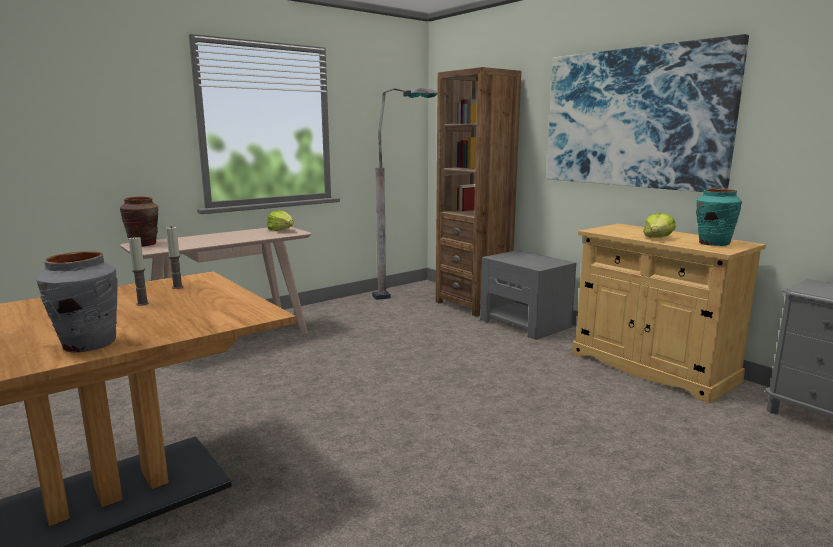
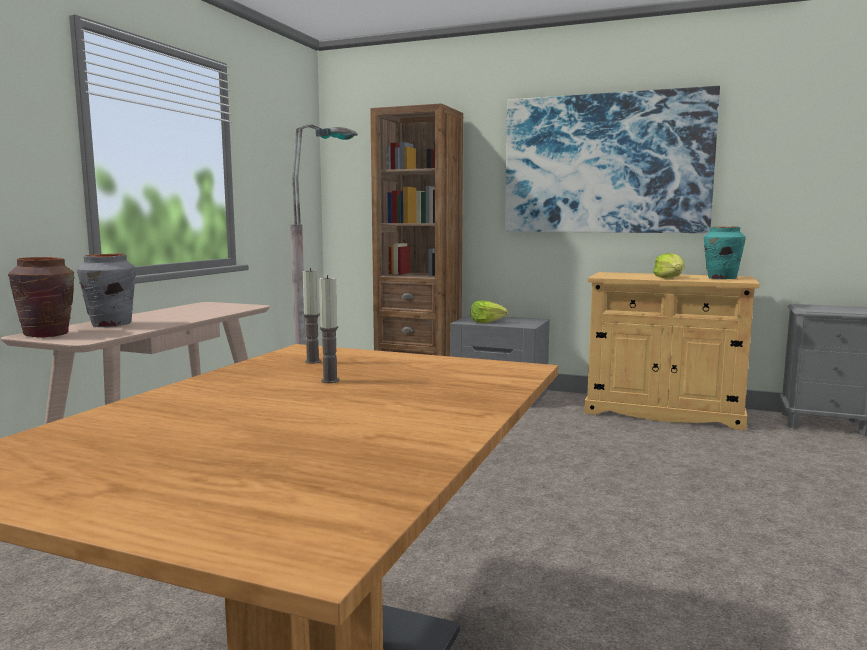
camera: 30 degrees left, 5 degrees down
(88, 344) = (425, 425): grey vase -> grey vase (111, 324)
(281, 230) = (218, 305): lettuce -> lettuce (486, 322)

